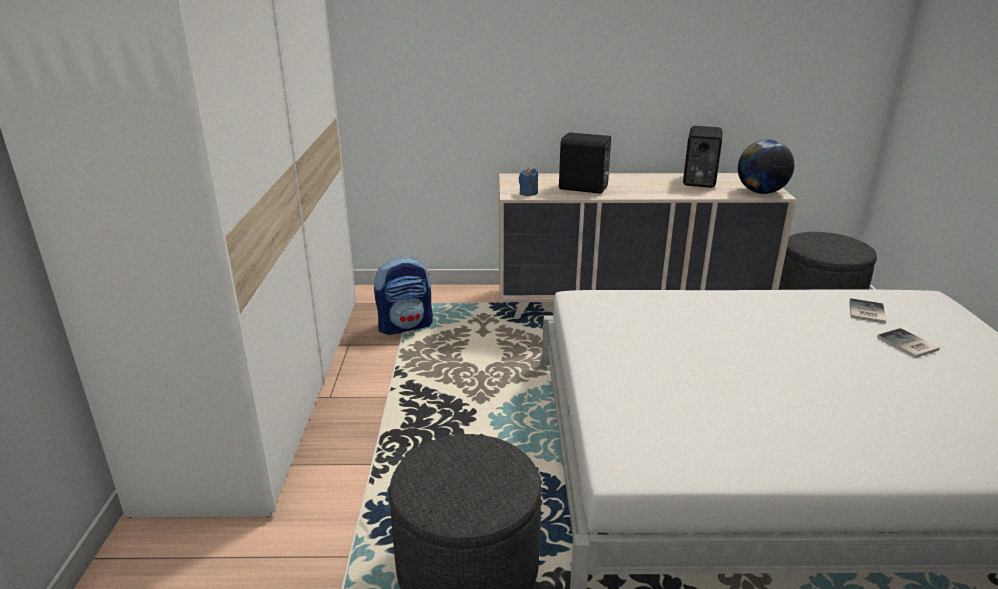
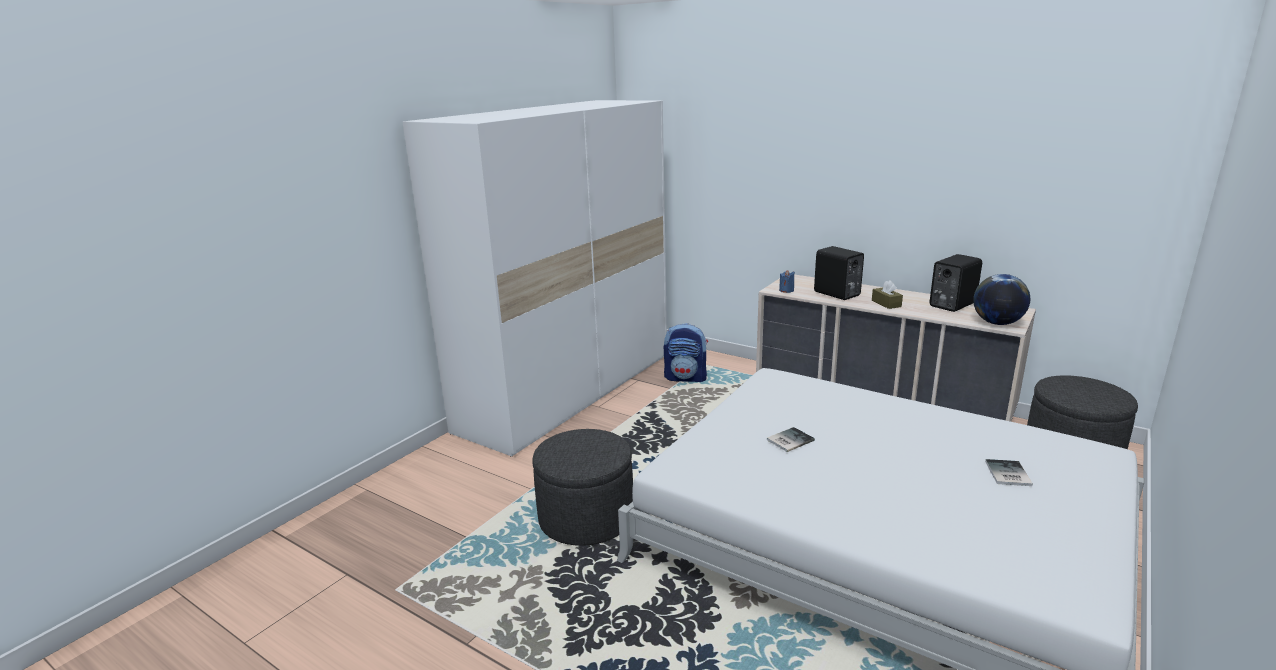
camera: 35 degrees right, 5 degrees down
(643, 190) = (886, 303): none -> brown tissue box
(865, 312) = (1010, 443): book -> book (788, 440)

